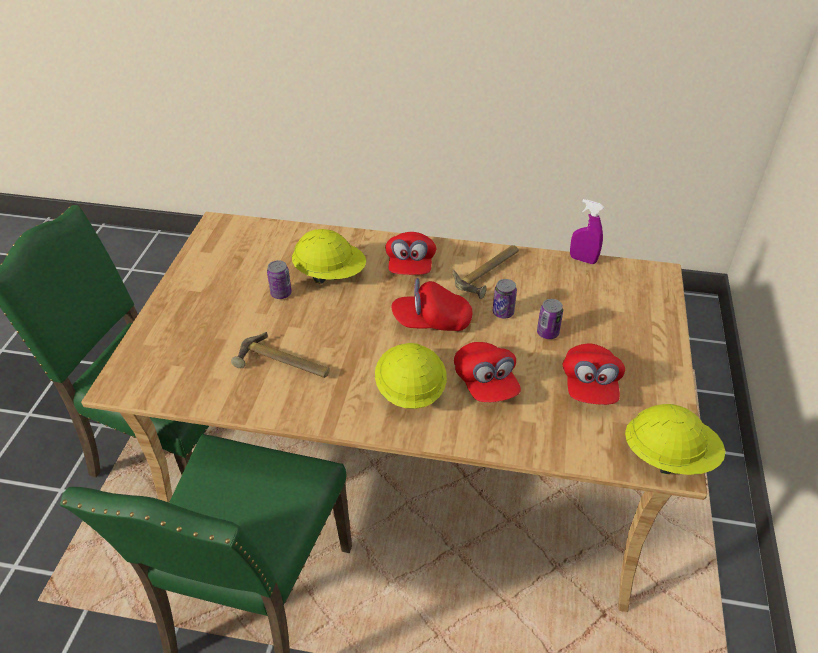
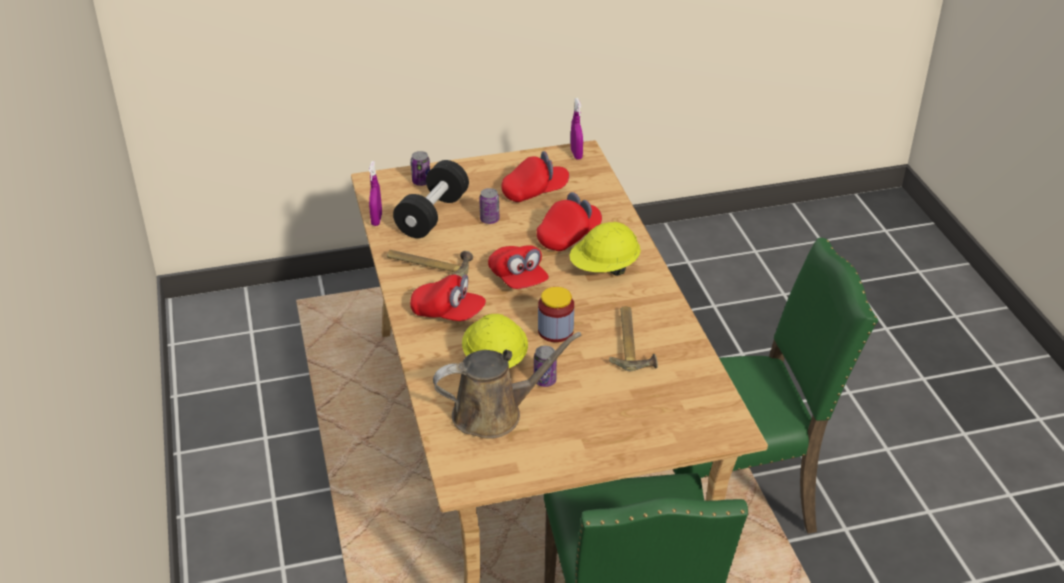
camera: 115 degrees left, 5 degrees down
(269, 256) = (494, 413): none -> brown watering can
(338, 321) = (555, 331): none -> jar
(410, 266) = (448, 313): red cap -> red cap turned 45 degrees clockwise
(503, 312) = (479, 246): can -> can (421, 182)
(575, 296) = (432, 215): none -> black dumbbell
(668, 457) = (576, 154): yellow hard hat -> purple spray bottle

